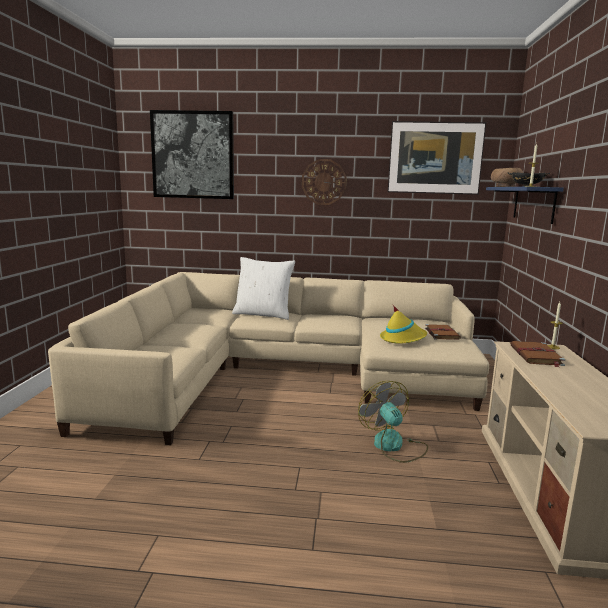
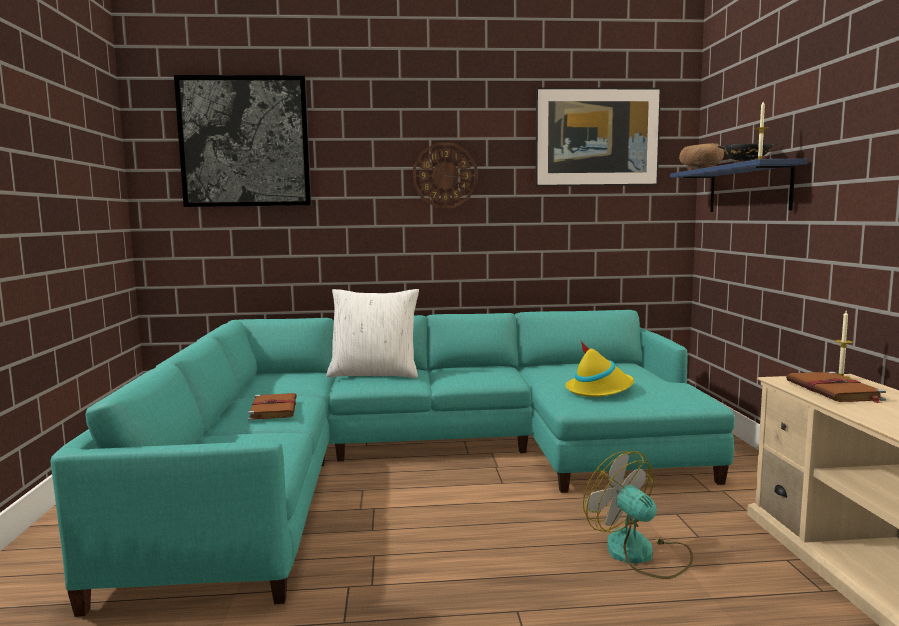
camera: 10 degrees left, 5 degrees down
(283, 372) = (417, 460): beige sofa -> turquoise sofa
(441, 333) = (646, 378): brown book -> brown book (273, 409)

